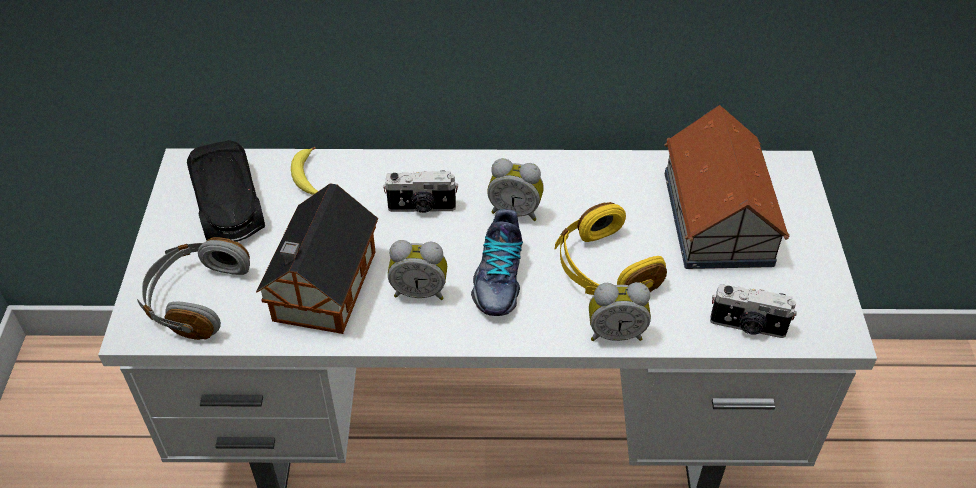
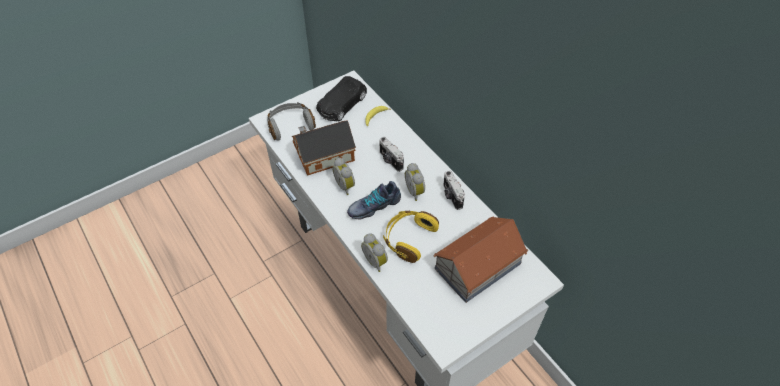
camera: 55 degrees right, 5 degrees up
(747, 326) = (418, 308): camera -> camera (451, 196)

